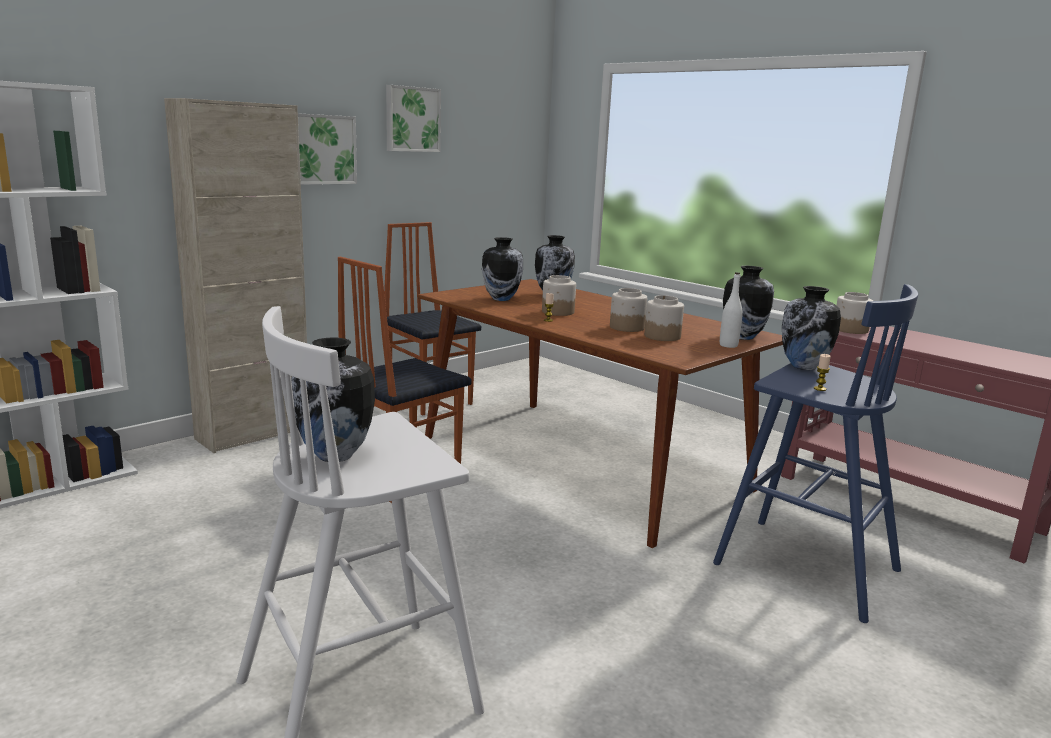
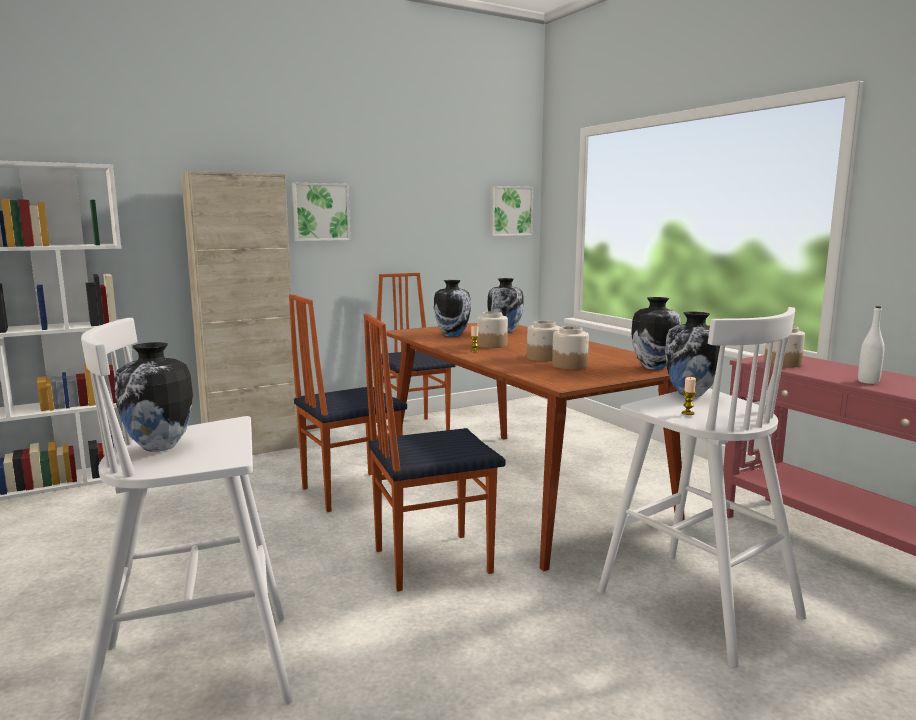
camera: 15 degrees right, 5 degrees down
(412, 119) = (402, 185): picture -> picture (510, 211)
(535, 547) = (430, 560): none -> chair
(728, 345) = (629, 374): white bottle -> white bottle (868, 381)
(802, 566) = (694, 603): blue stool -> white stool

